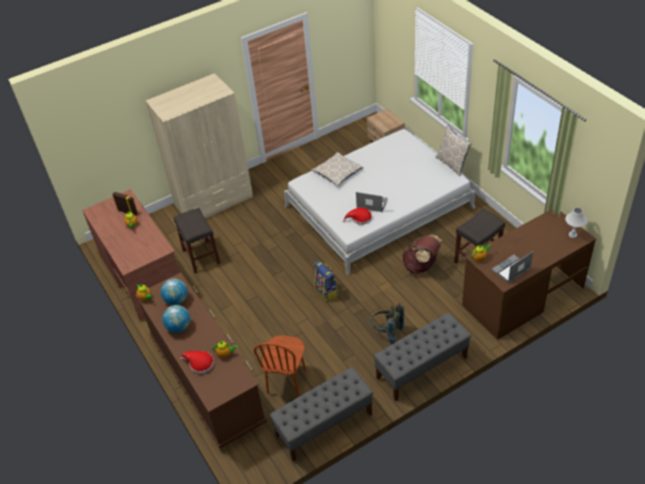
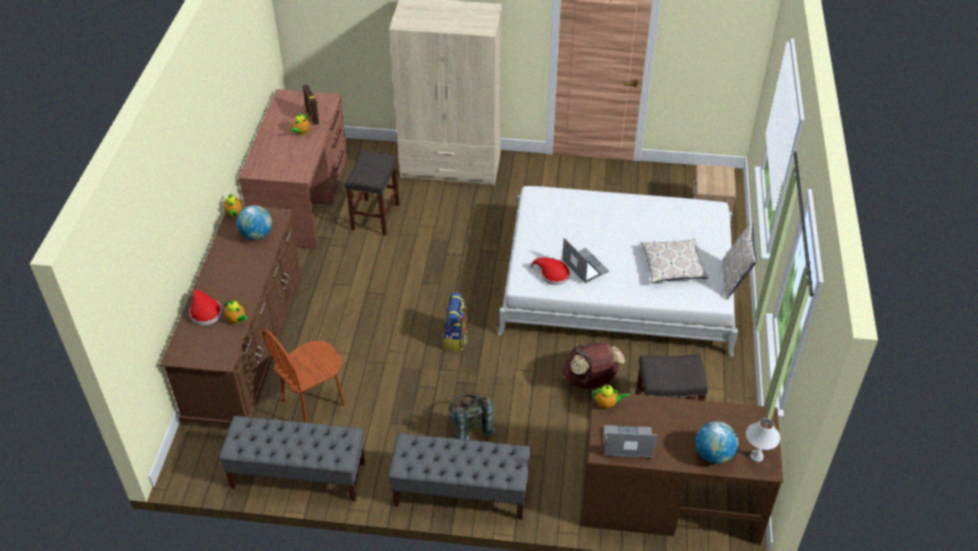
camera: 35 degrees right, 0 degrees up
(179, 327) = (228, 263): globe -> globe (713, 454)
(337, 172) = (588, 207): pillow -> pillow (672, 265)

